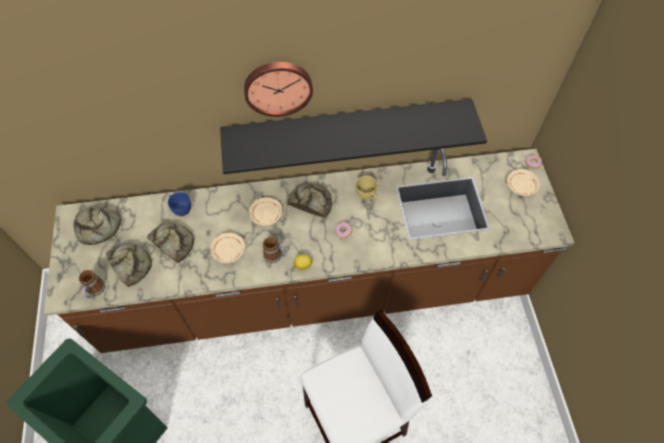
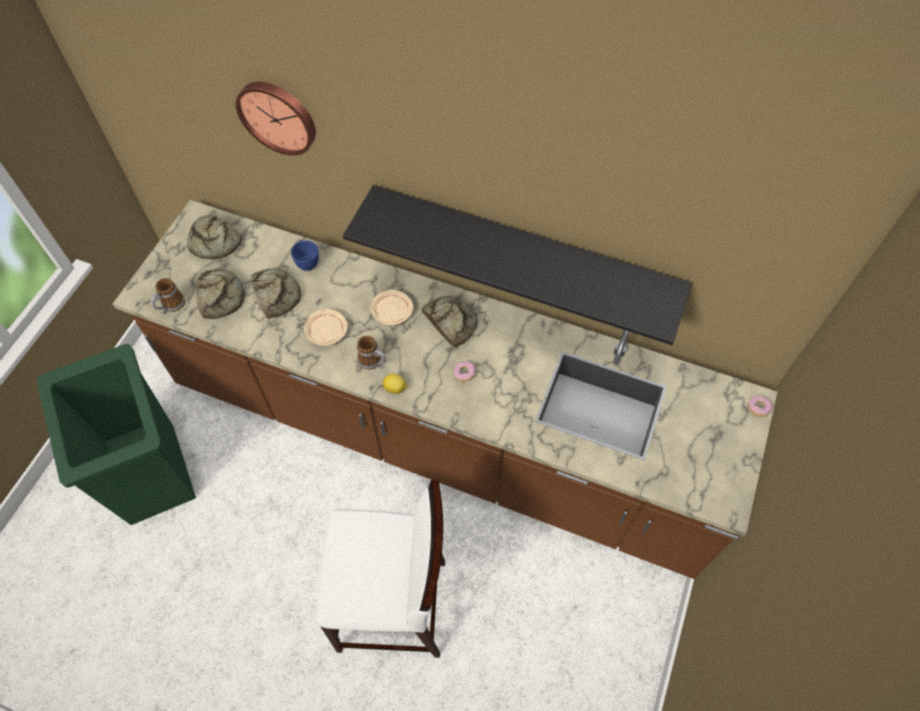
camera: 30 degrees right, 0 degrees up
(278, 87) = (443, 164): wall clock -> wall clock (278, 116)
(367, 196) = (519, 346): yellow cup -> none
(521, 186) = (723, 428): beige plate -> none

